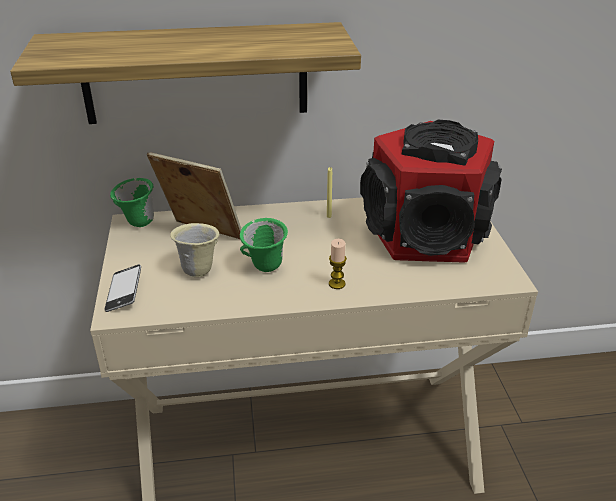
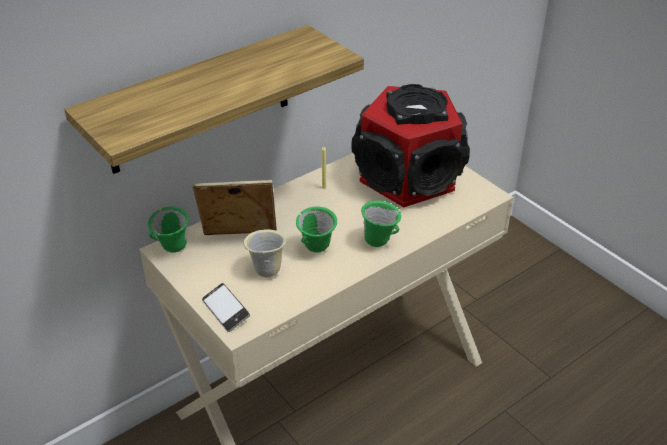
camera: 30 degrees left, 5 degrees up
(337, 284) = (379, 242): candle -> green mug

